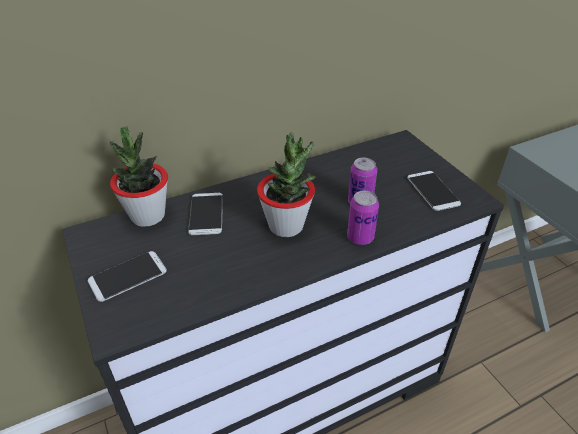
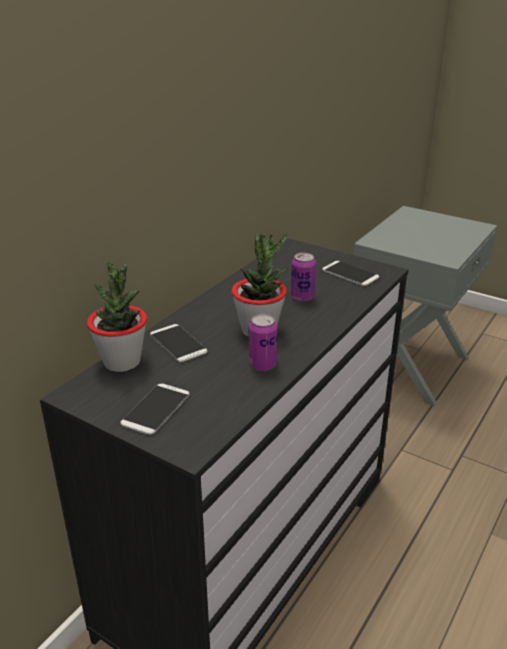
camera: 30 degrees left, 10 degrees down
(360, 237) = (326, 320): can -> can (262, 365)

